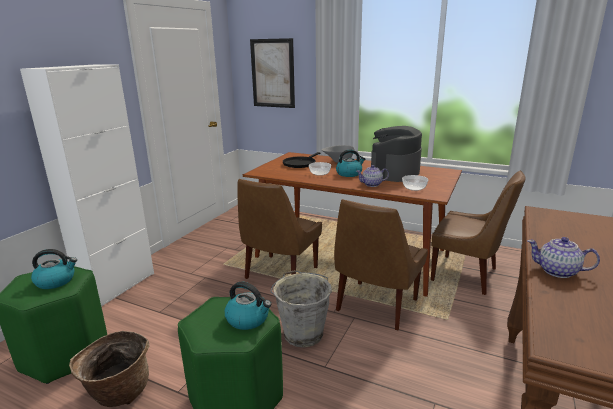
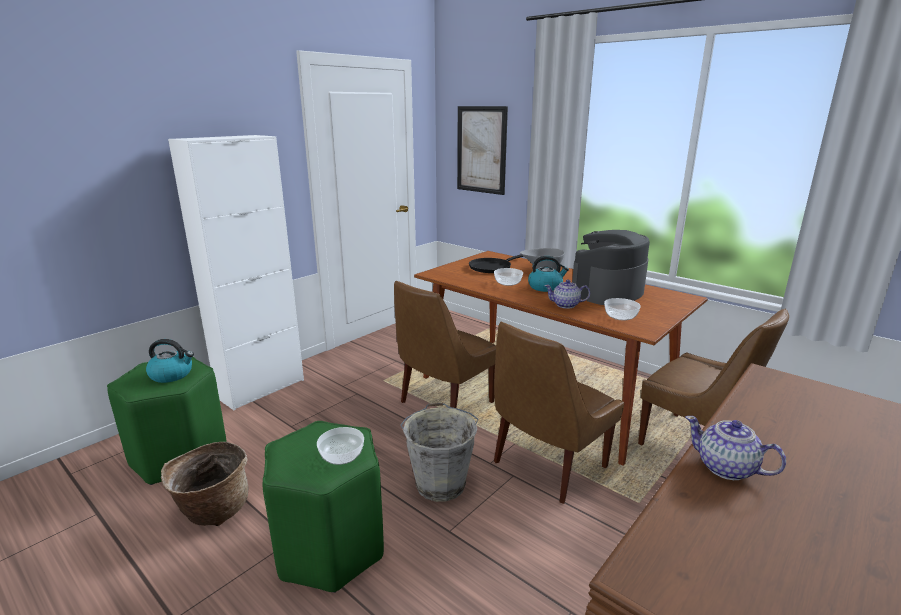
camera: 15 degrees right, 0 degrees up
(248, 319) = (342, 455): kettle -> bowl

